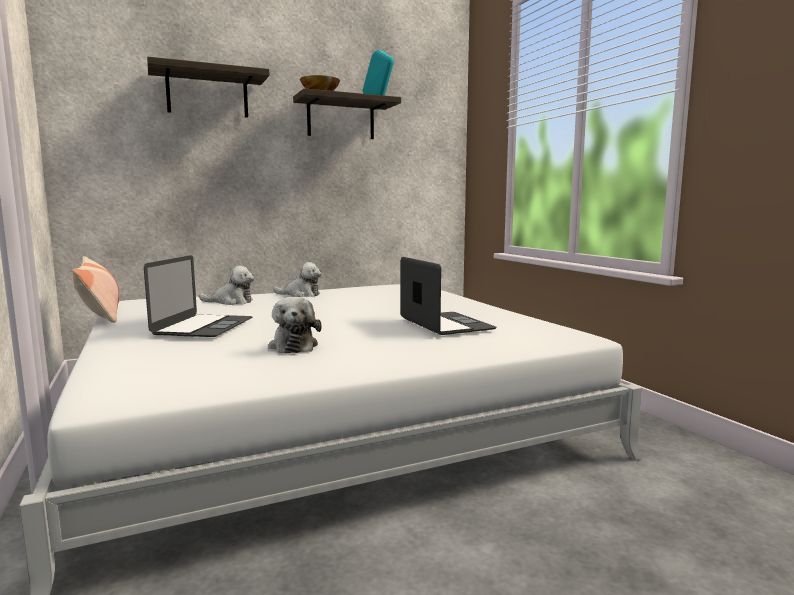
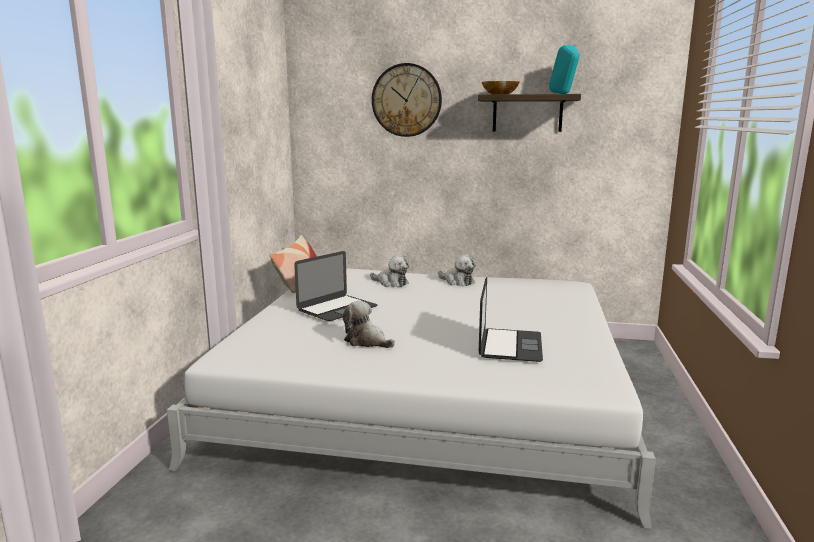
camera: 35 degrees right, 5 degrees up
(207, 94) = (406, 100): shelf -> wall clock
(293, 345) = (366, 341): plush toy -> plush toy turned 105 degrees clockwise

